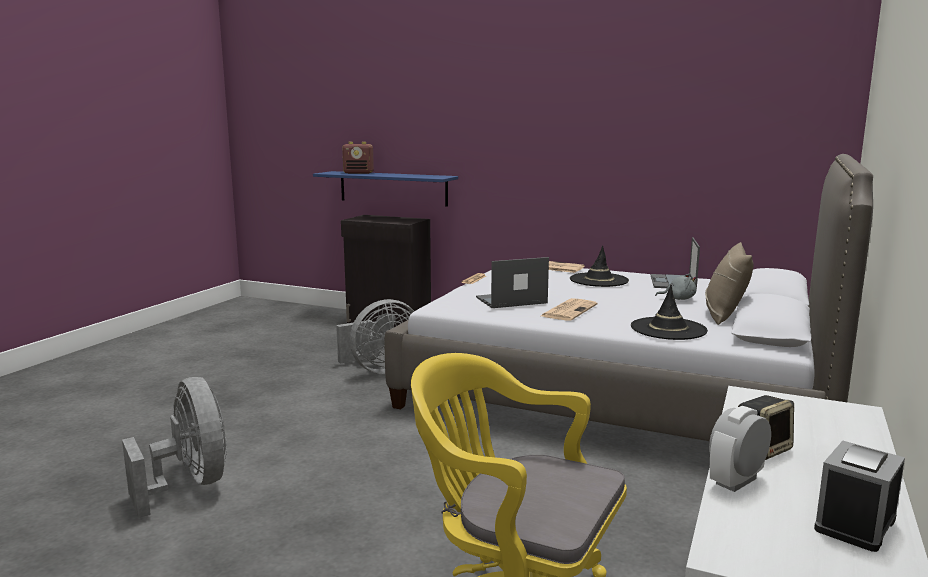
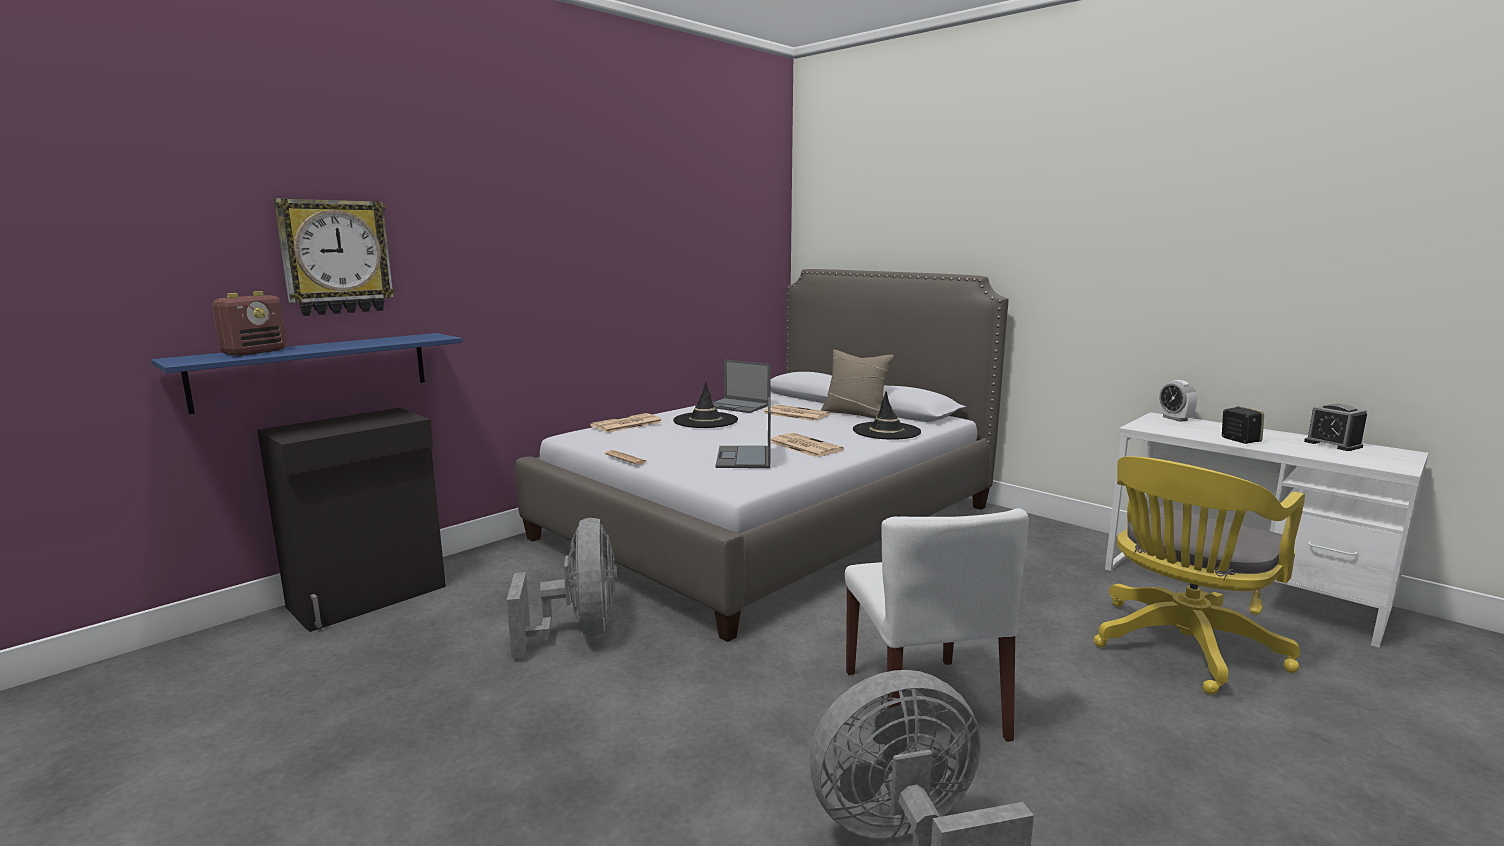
camera: 70 degrees left, 0 degrees up
(341, 480) = (924, 704): none -> white chair
(408, 125) = (336, 257): none -> wall clock
(678, 299) = (795, 414): grey plush toy -> newspaper
(736, 481) = (1294, 452): alarm clock -> alarm clock (1175, 419)

